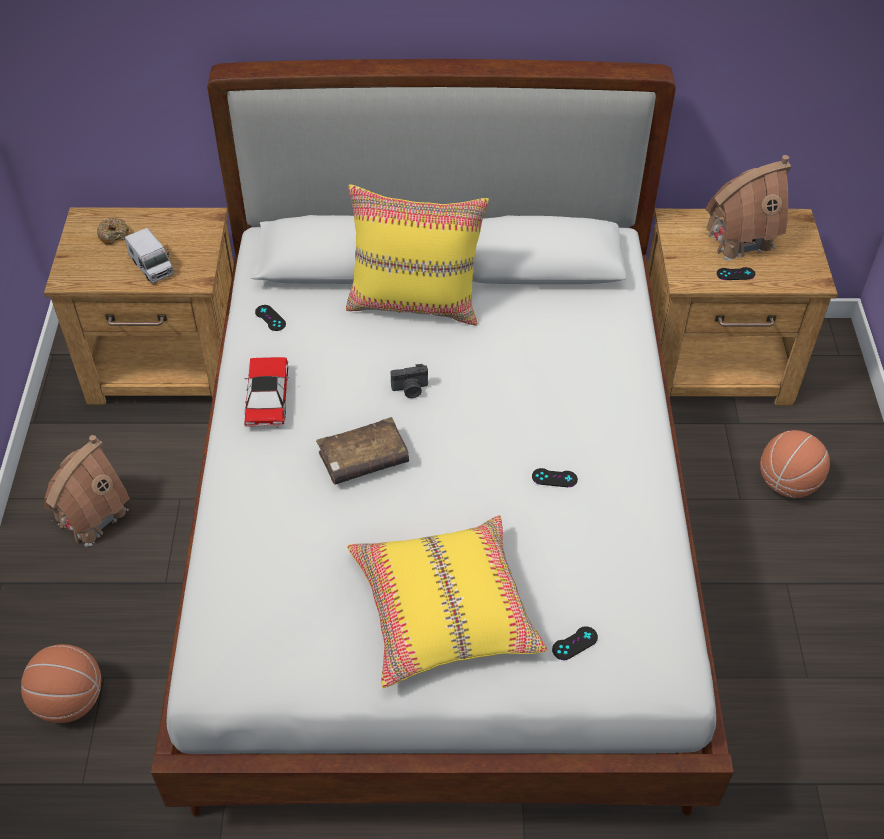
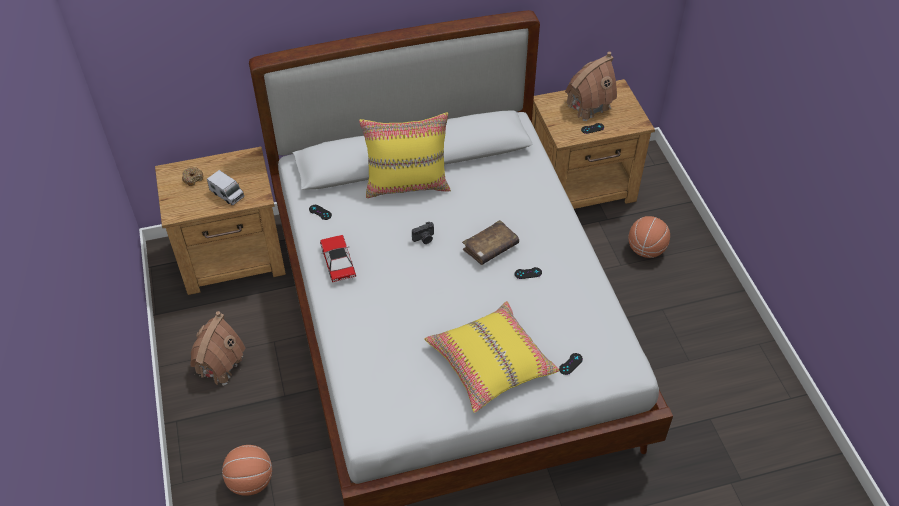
camera: 15 degrees left, 0 degrees up
(363, 459) = (412, 286): brown book -> brown book (490, 248)

